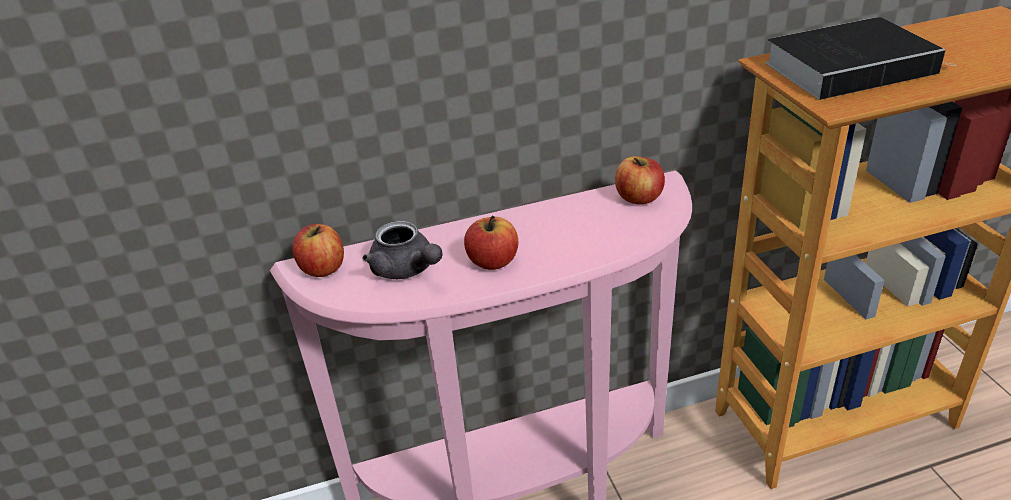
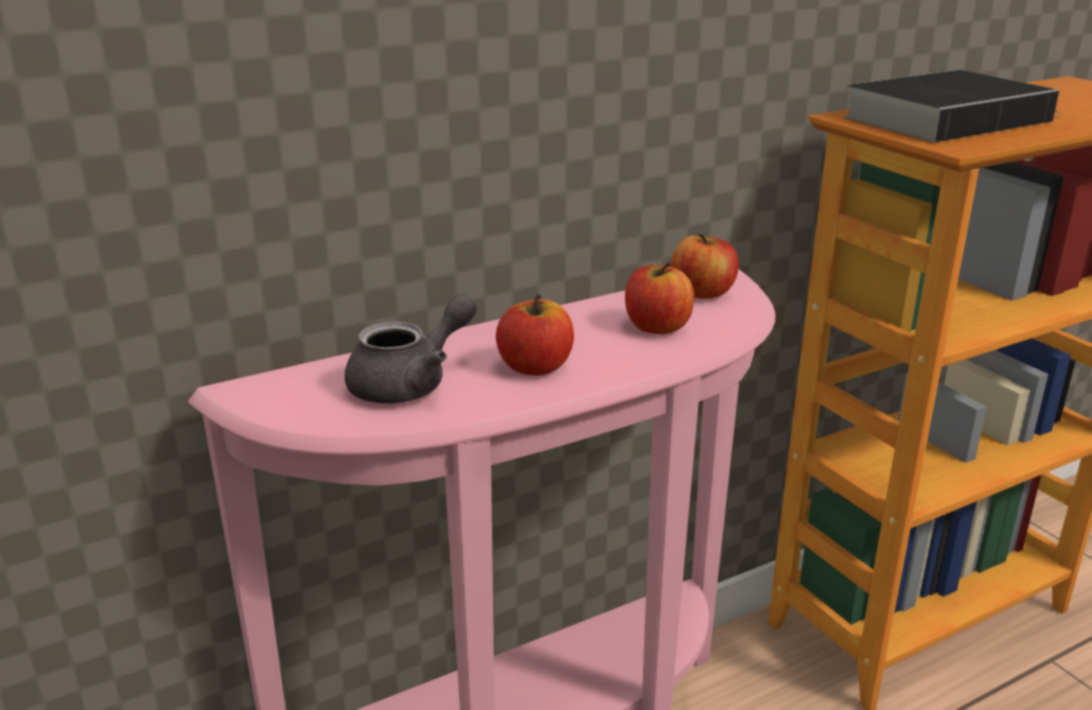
camera: 15 degrees left, 10 degrees down
(322, 268) = (278, 389): apple -> apple (657, 327)
(407, 270) = (411, 383): grey teapot -> grey teapot turned 75 degrees counterclockwise

